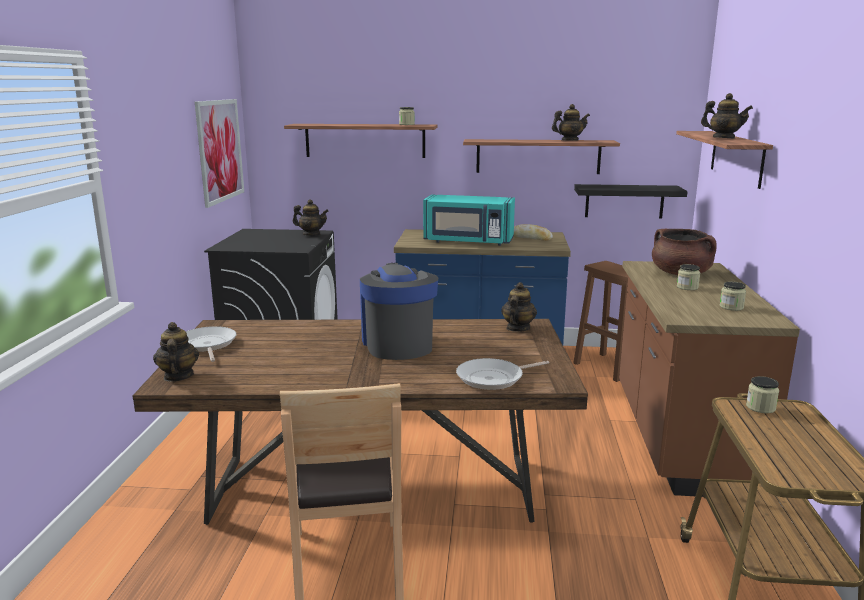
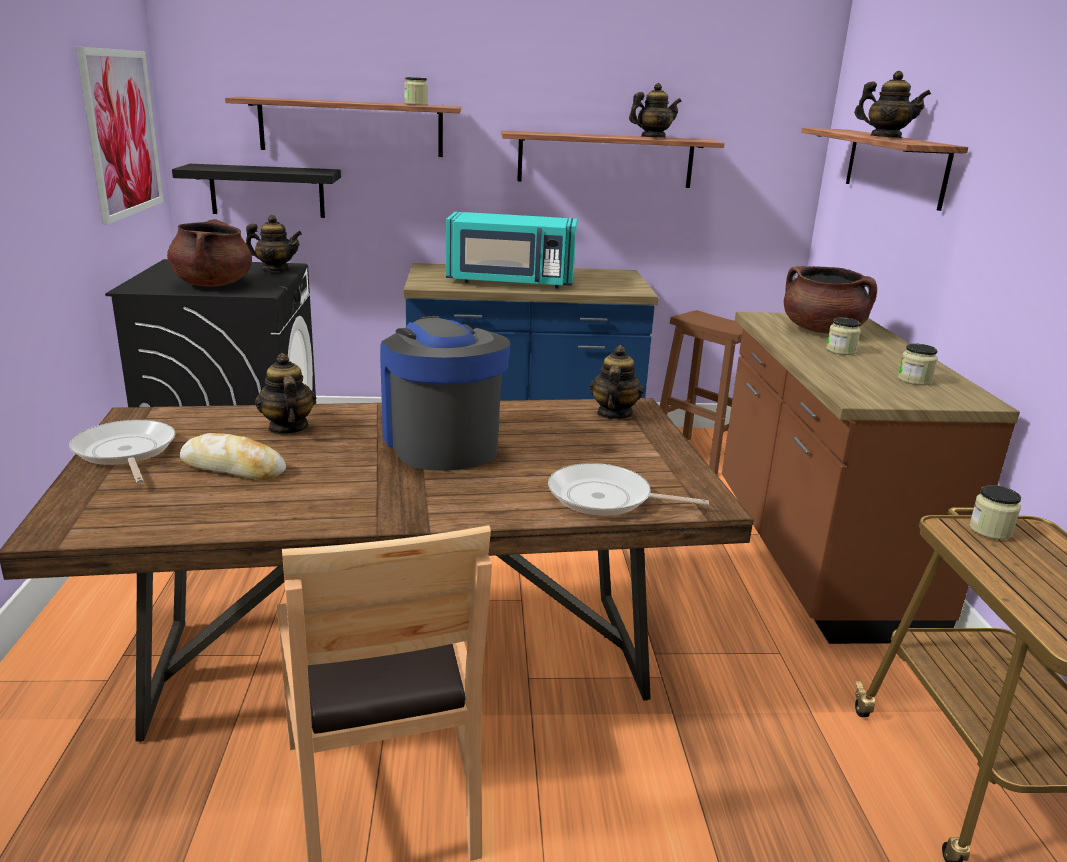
camera: 10 degrees left, 5 degrees up
(178, 376) = (80, 512): teapot -> teapot (287, 428)
(270, 244) = (213, 284): none -> brown cooking pot
(493, 378) = (605, 498): frying pan -> frying pan turned 45 degrees clockwise
(530, 238) = (595, 277): bread -> bread (233, 468)
(624, 201) = (721, 227): black shelf -> black shelf (267, 191)

